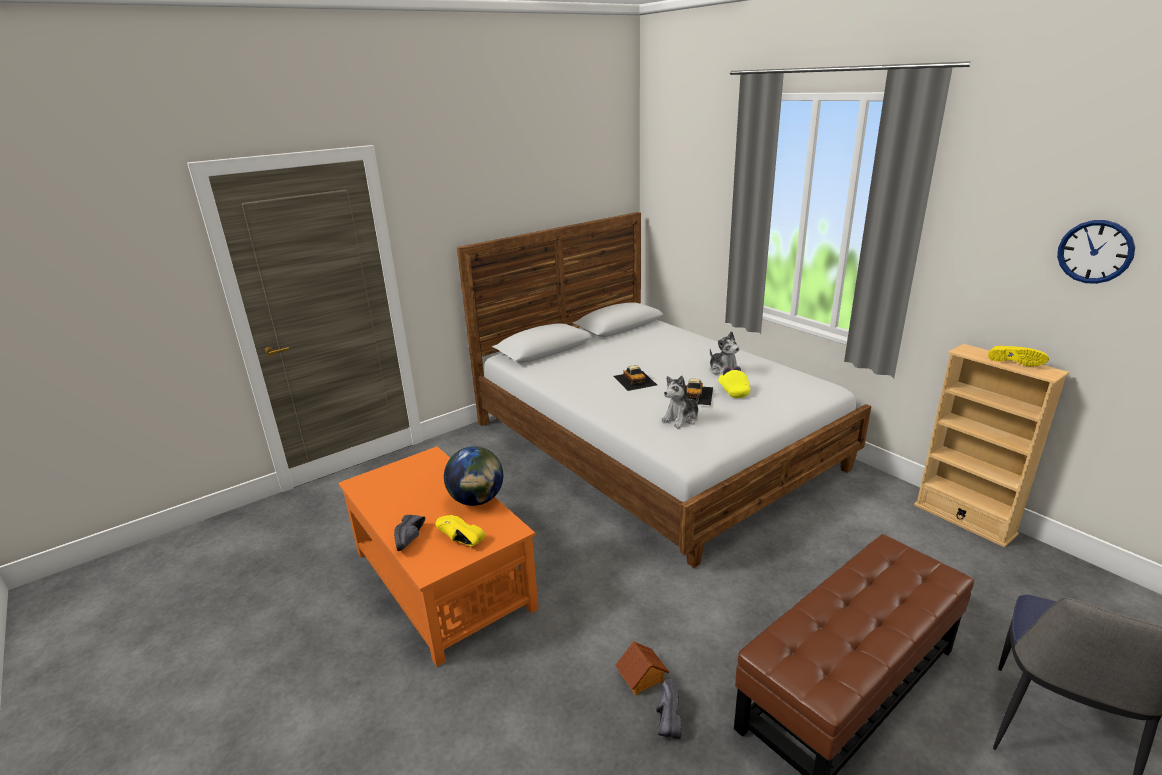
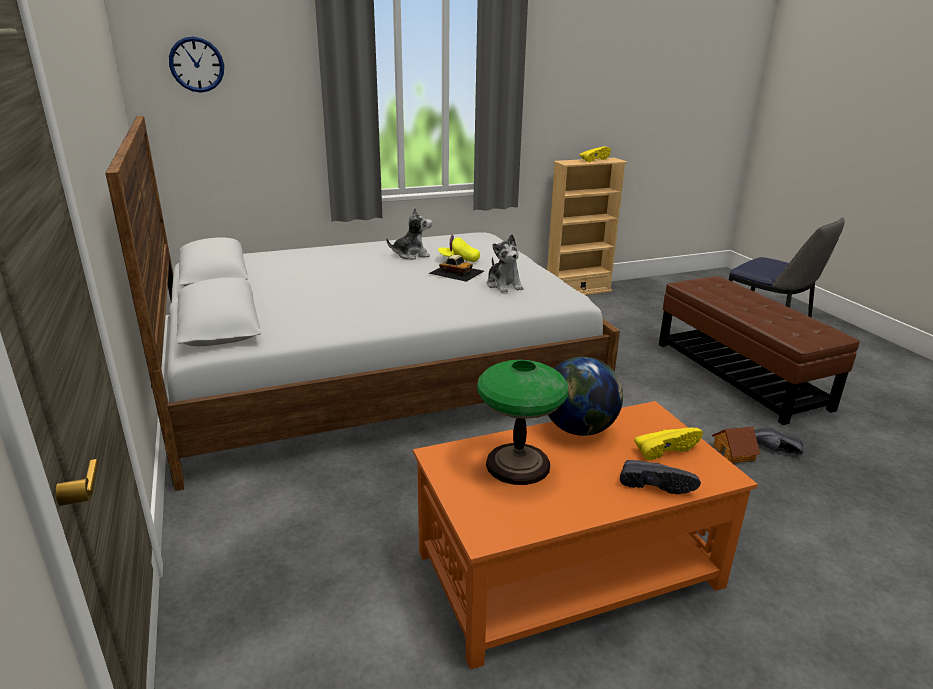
camera: 75 degrees left, 0 degrees up
(426, 482) = (517, 464): none -> table lamp
(458, 540) = (665, 449): yellow shoe -> yellow shoe turned 150 degrees counterclockwise
(635, 380) = (390, 289): toy car -> none
(1095, 251) = (614, 73): wall clock -> wall clock (196, 64)

